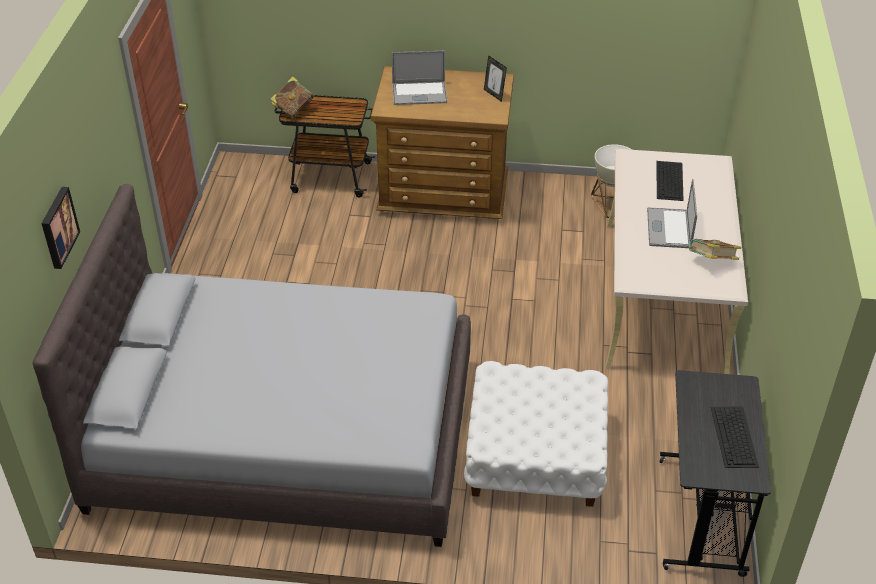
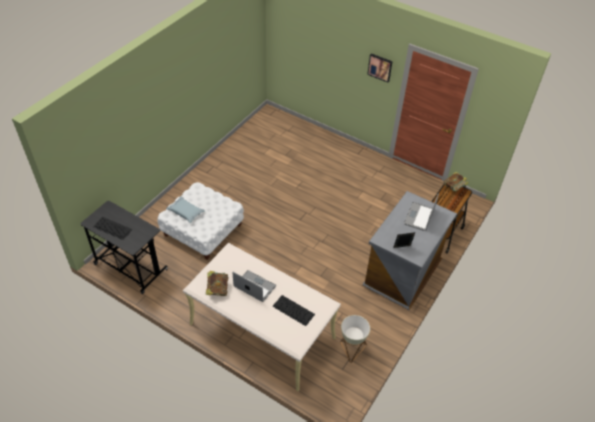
camera: 115 degrees right, 5 degrees up
(58, 227) = (316, 36): picture -> picture (380, 67)
(284, 433) = (270, 163): grey bed -> none
(444, 194) = (402, 274): brown dresser -> grey dresser
(558, 432) = (185, 211): none -> blue pillow

